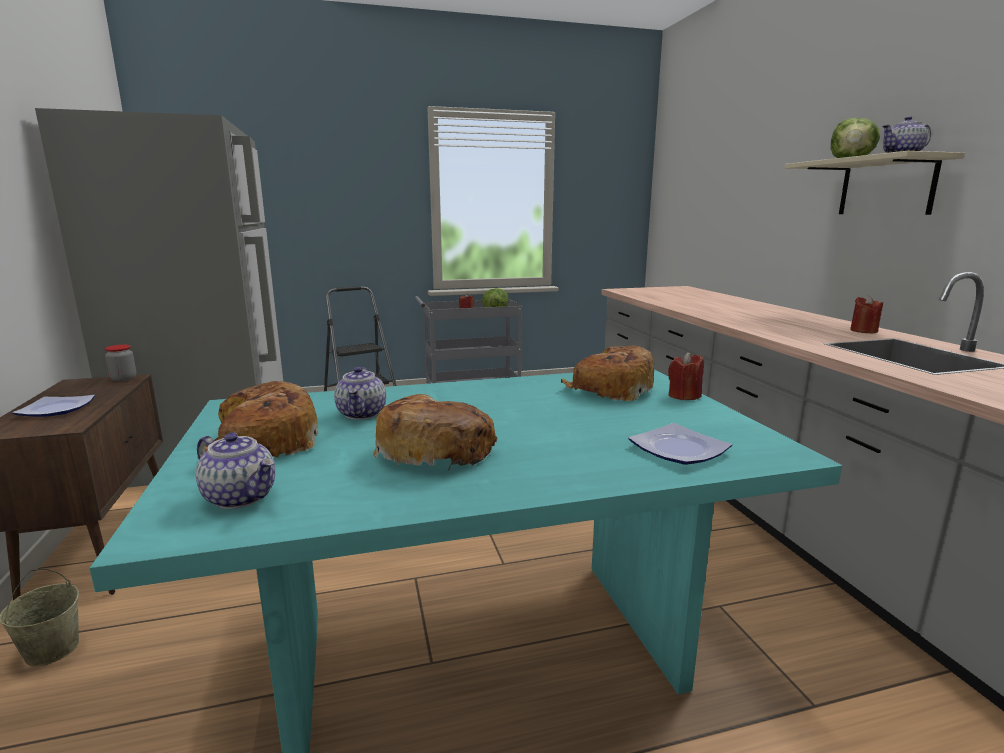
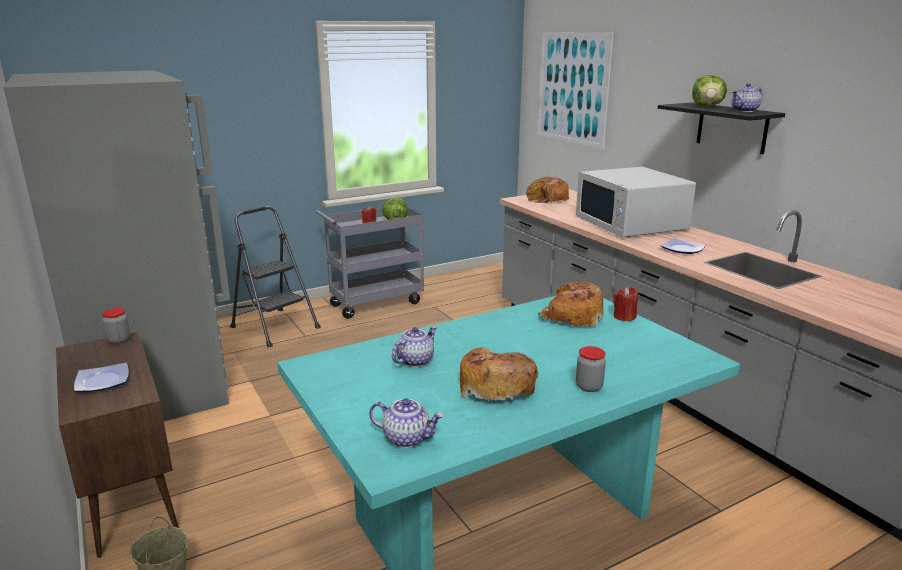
camera: 15 degrees left, 5 degrees up
(260, 444) = (370, 397): bread -> bread (547, 199)
(362, 414) = (415, 361): teapot -> teapot turned 120 degrees counterclockwise
(568, 467) = (589, 386): none -> jar
(680, 450) = (646, 364): plate -> plate (683, 249)
(700, 177) = (572, 88): none -> picture
(743, 310) = (630, 224): none -> white microwave
(863, 331) = (723, 244): red candle -> none
(886, 187) = (732, 128): beige shelf -> black shelf

